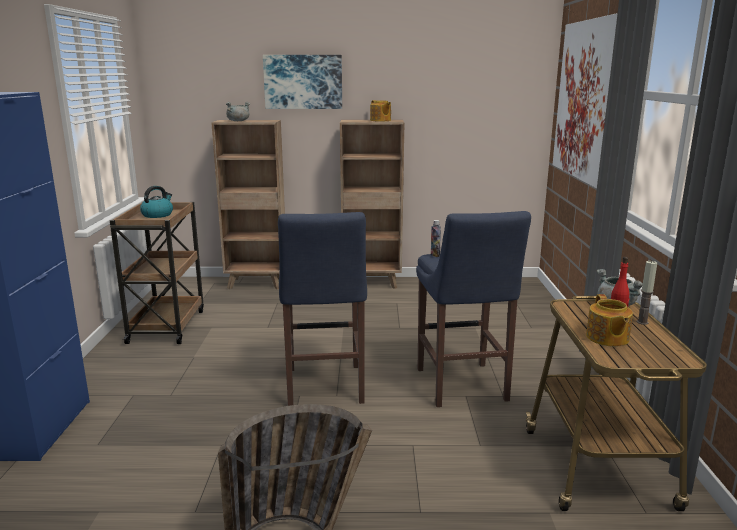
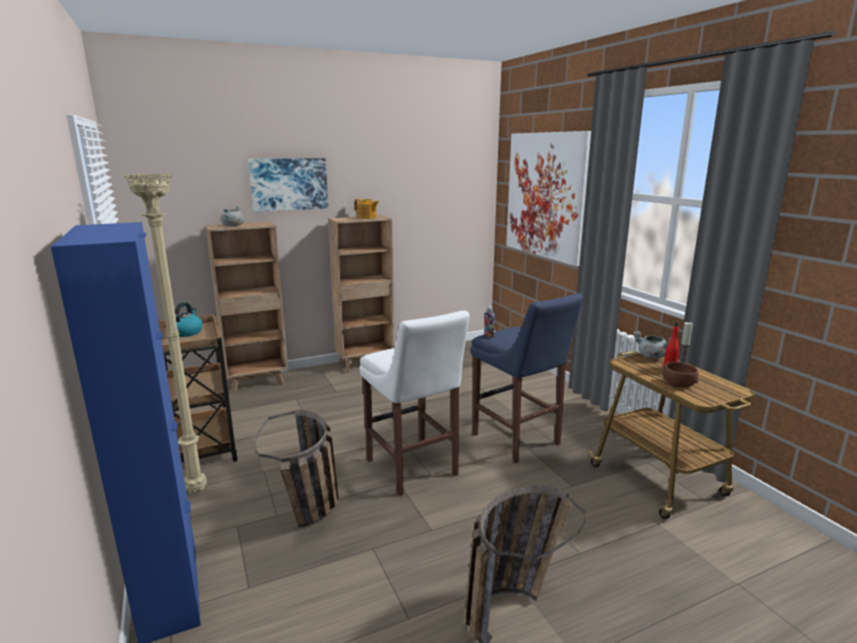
camera: 25 degrees left, 0 degrees up
(130, 359) = (196, 490): none -> beige floor lamp
(197, 402) = (311, 515): none -> basket
(324, 388) = (413, 470): blue stool -> white stool
(607, 338) = (678, 384): teapot -> brown bowl

